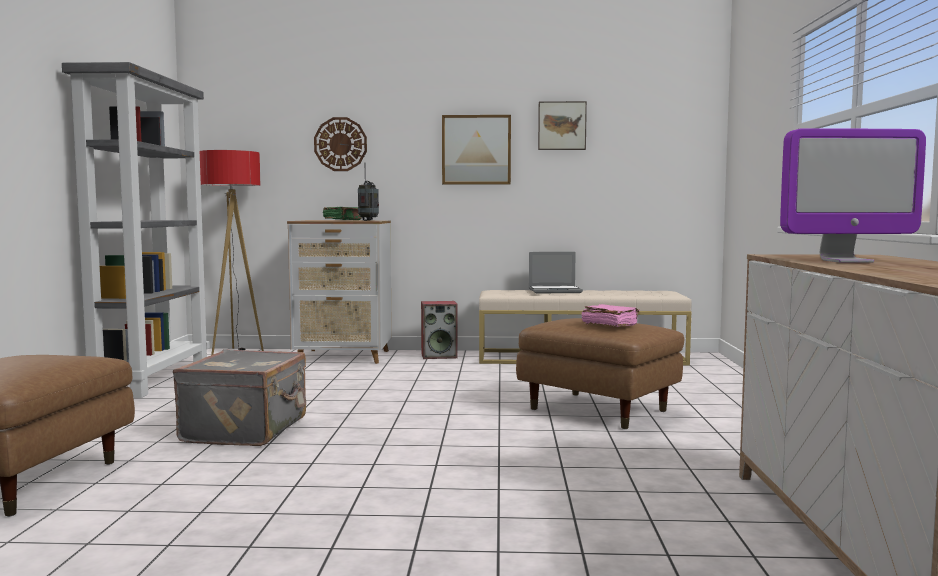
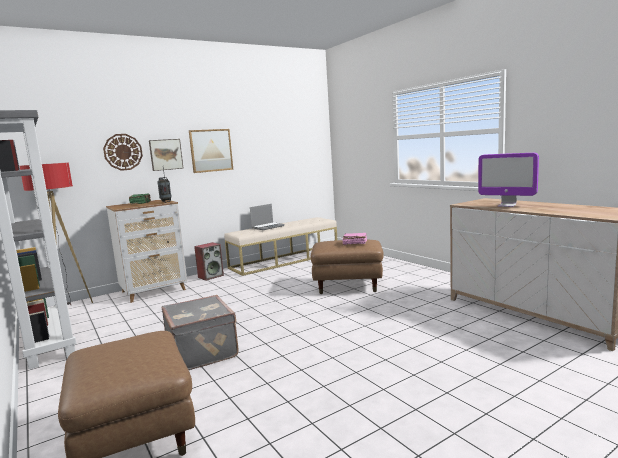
camera: 35 degrees left, 5 degrees up
(562, 126) = (255, 134): picture -> picture (165, 154)
(846, 261) = (507, 205): monitor -> monitor turned 75 degrees clockwise

